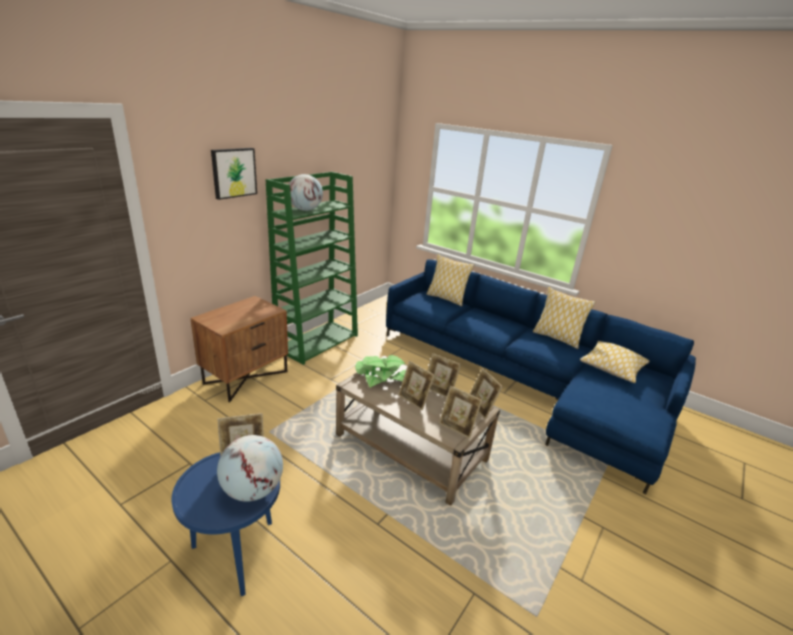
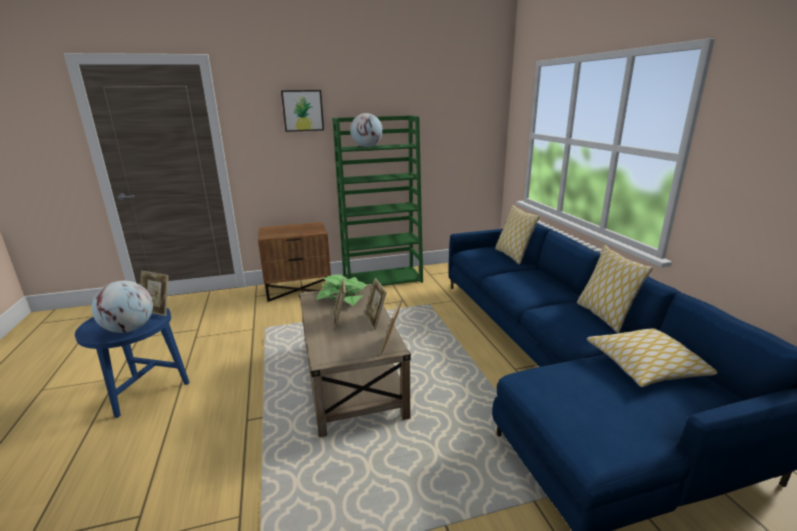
camera: 40 degrees right, 5 degrees down
(457, 427) = (341, 352): picture frame -> none

